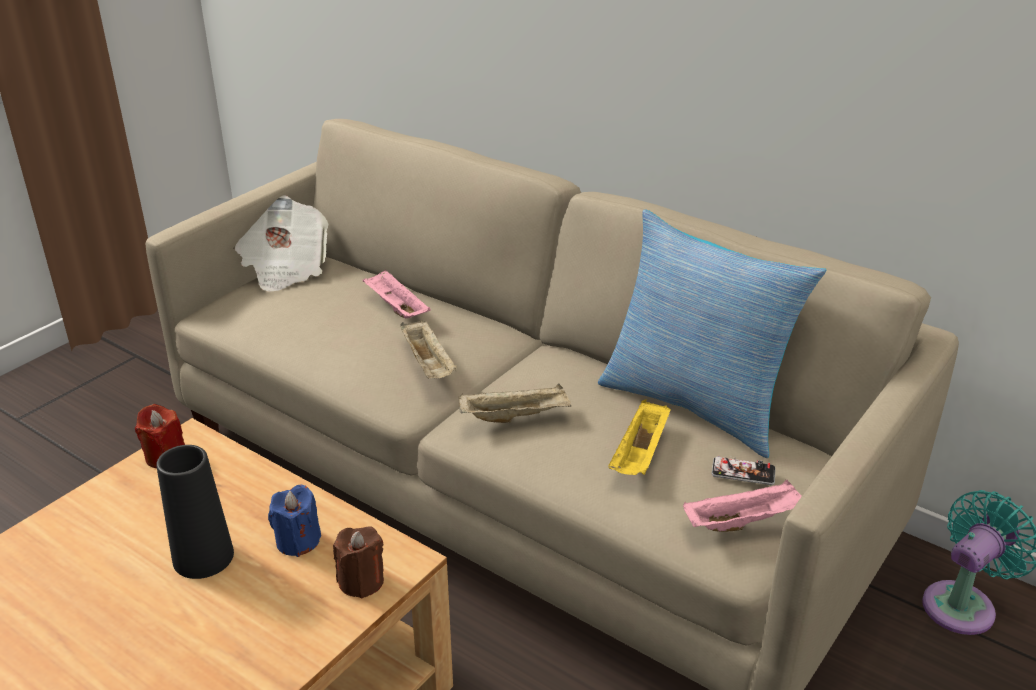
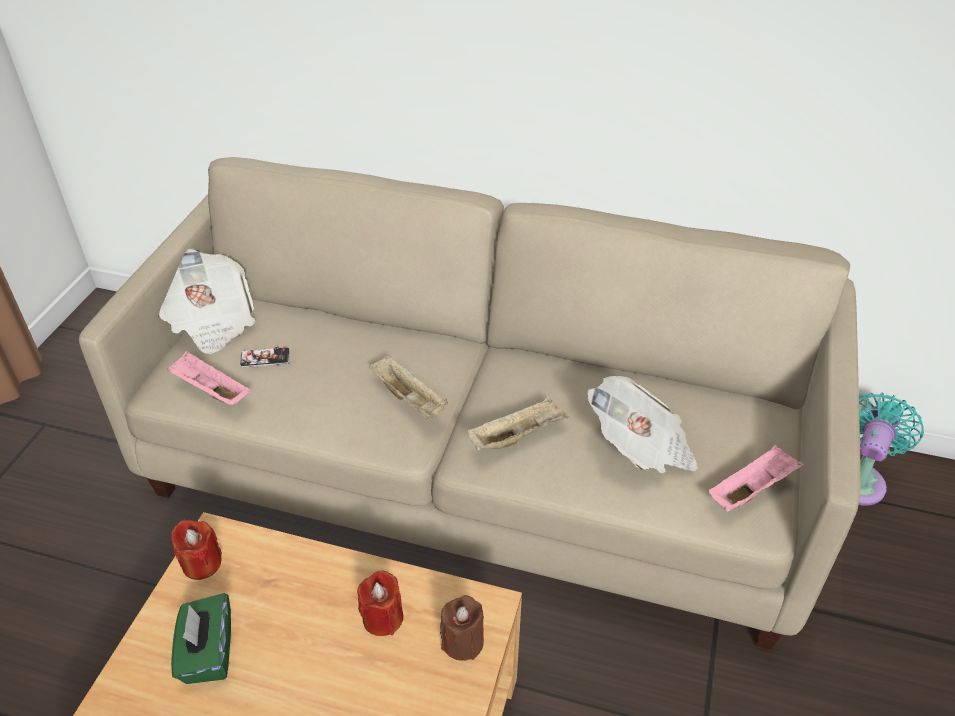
camera: 20 degrees left, 10 degrees up
(126, 526) = (208, 653): none -> green tissue box
(203, 557) = (304, 663): black vase -> none
(298, 541) = (382, 618): blue candle -> red candle
(395, 308) = (345, 344): pink tray -> pink tray (210, 391)
(640, 455) = (641, 447): yellow tray -> newspaper
(696, 404) = (655, 382): pillow -> none
(743, 472) = (728, 441): phone -> phone (265, 358)

